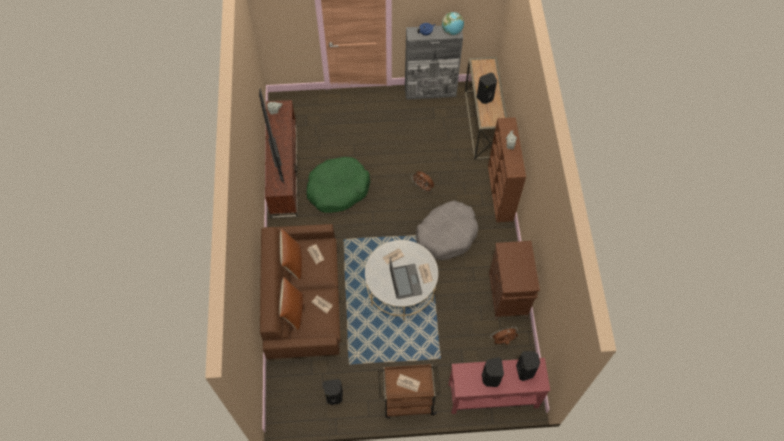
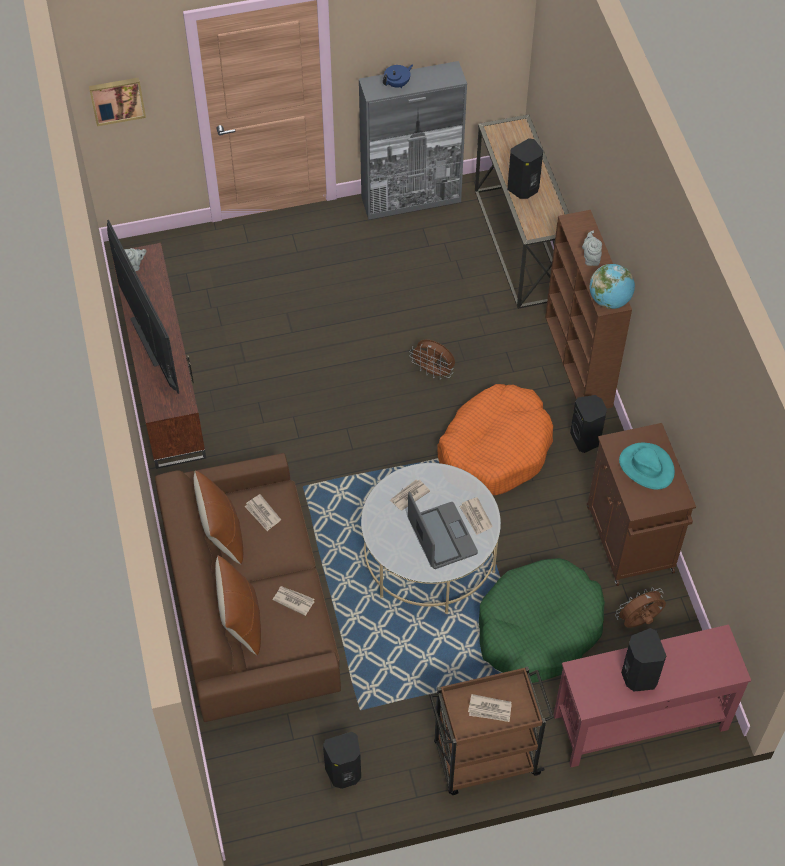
camera: 10 degrees left, 5 degrees down
(276, 23) = (117, 99): none -> picture
(338, 189) = (273, 398): green dog bed -> green dog bed (538, 629)
(446, 234) = (494, 449): grey dog bed -> orange dog bed
(452, 31) = (445, 75): globe -> globe (609, 300)
(517, 264) = (646, 467): none -> turquoise hat
(525, 371) = (699, 654): black speaker -> black speaker (586, 439)

